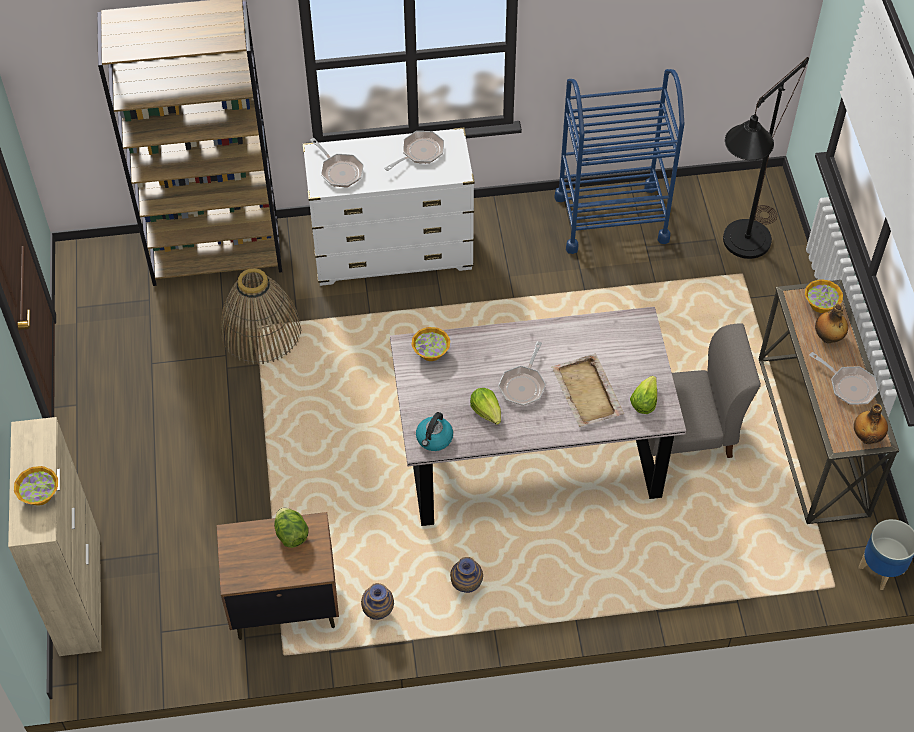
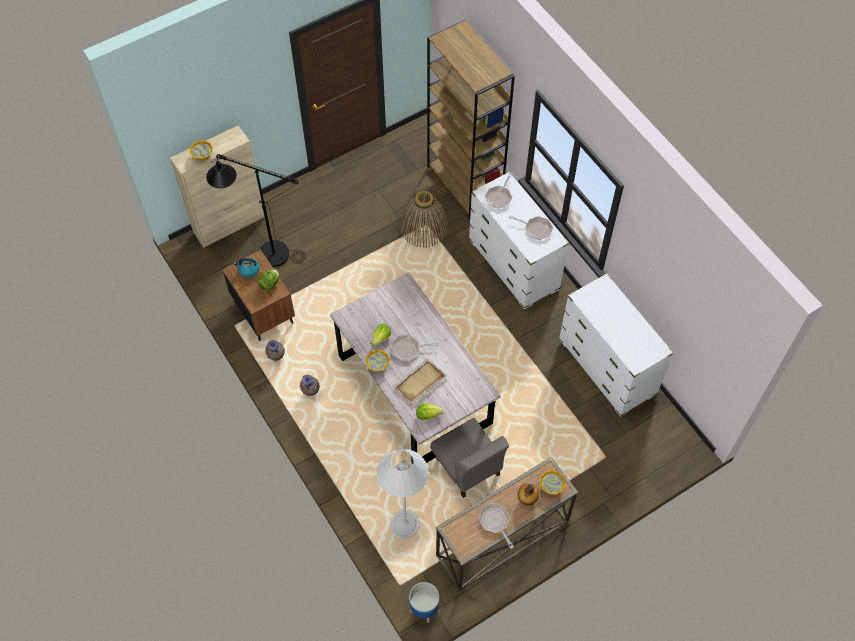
camera: 65 degrees right, 5 degrees up
(431, 352) = (407, 296): bowl -> bowl (378, 365)
(434, 439) = (351, 320): kettle -> kettle (248, 270)
(611, 218) = (607, 368): blue cart -> white dresser
(740, 249) = (625, 449): black floor lamp -> black floor lamp (265, 253)
(743, 544) = (405, 524): none -> white floor lamp
(849, 386) = (495, 522): frying pan -> frying pan turned 135 degrees clockwise
(867, 437) = (462, 544): bottle -> none

